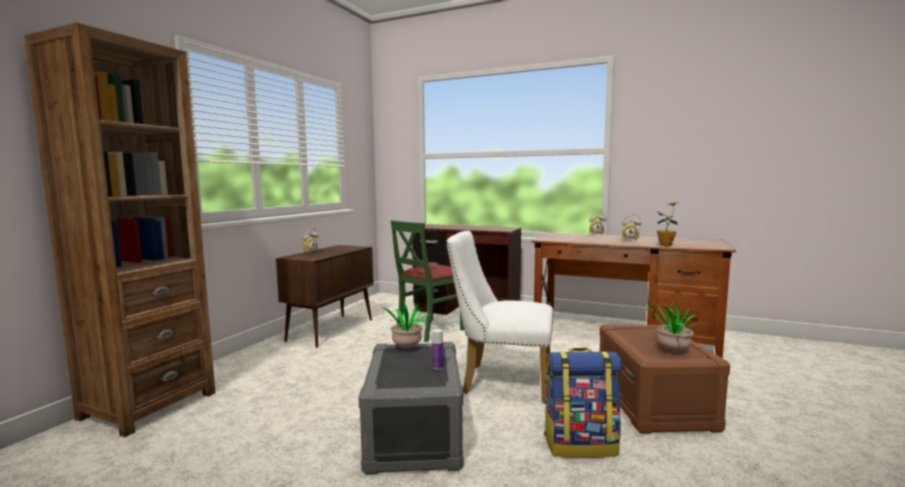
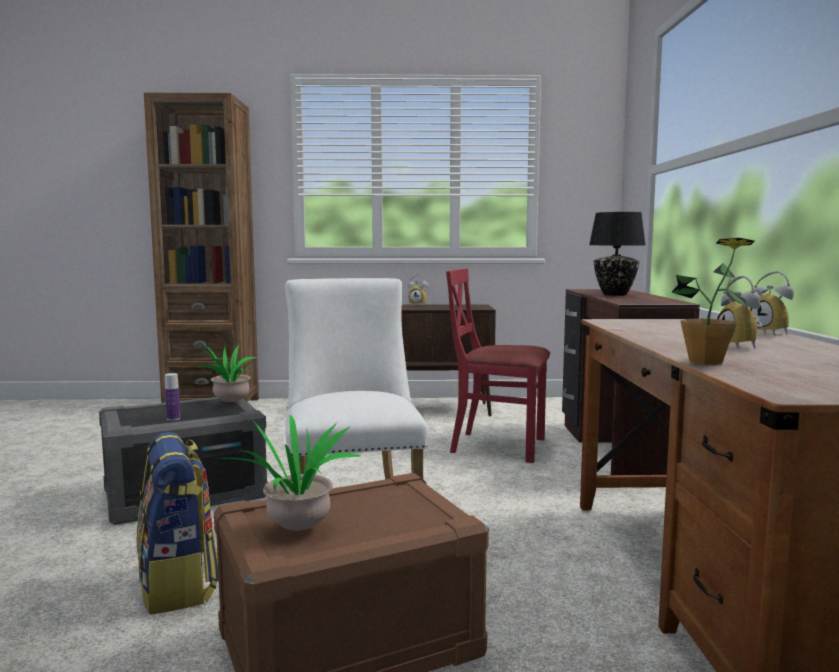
camera: 65 degrees right, 0 degrees up
(430, 330) = (498, 446): green chair -> red chair
(463, 227) = (615, 294): none -> black table lamp

